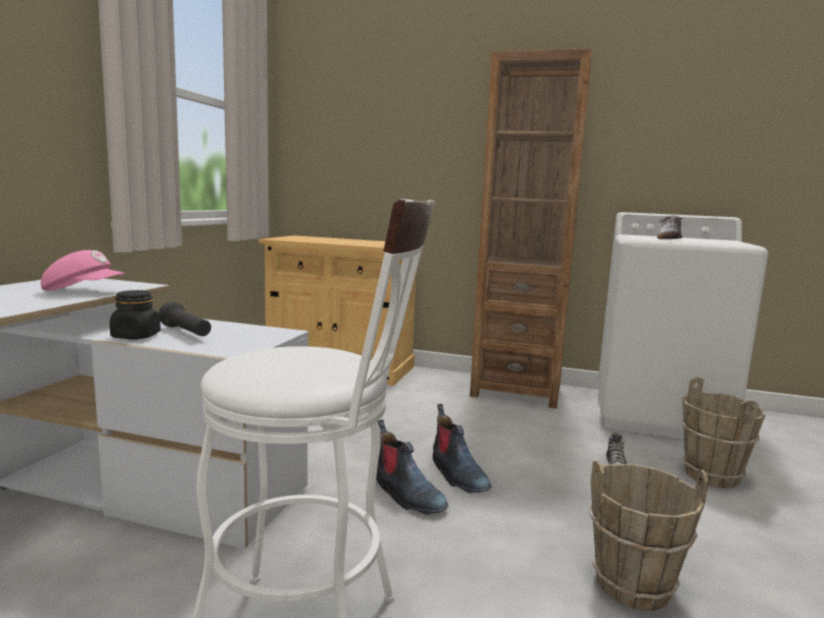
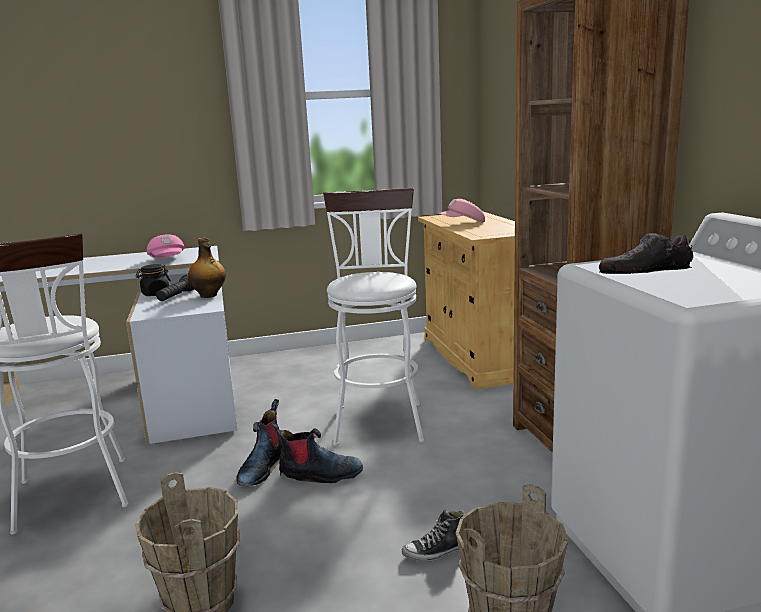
camera: 60 degrees right, 5 degrees up
(225, 325) = (209, 295): none -> bottle
(331, 241) = (463, 223): none -> pink cap
(387, 426) = (378, 419): none -> white stool
(457, 475) = (319, 475): boot -> boot turned 120 degrees counterclockwise

